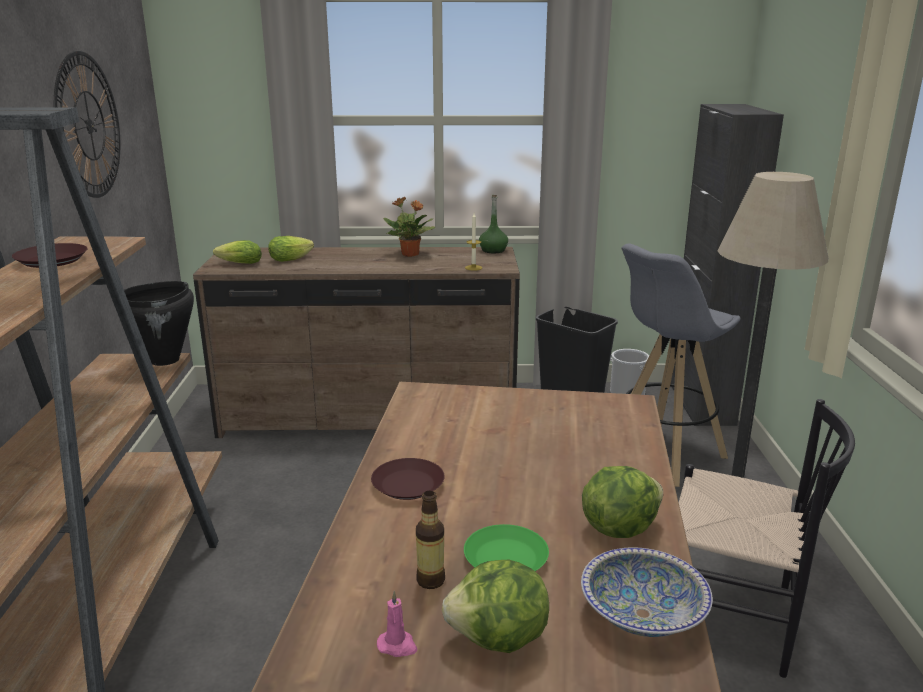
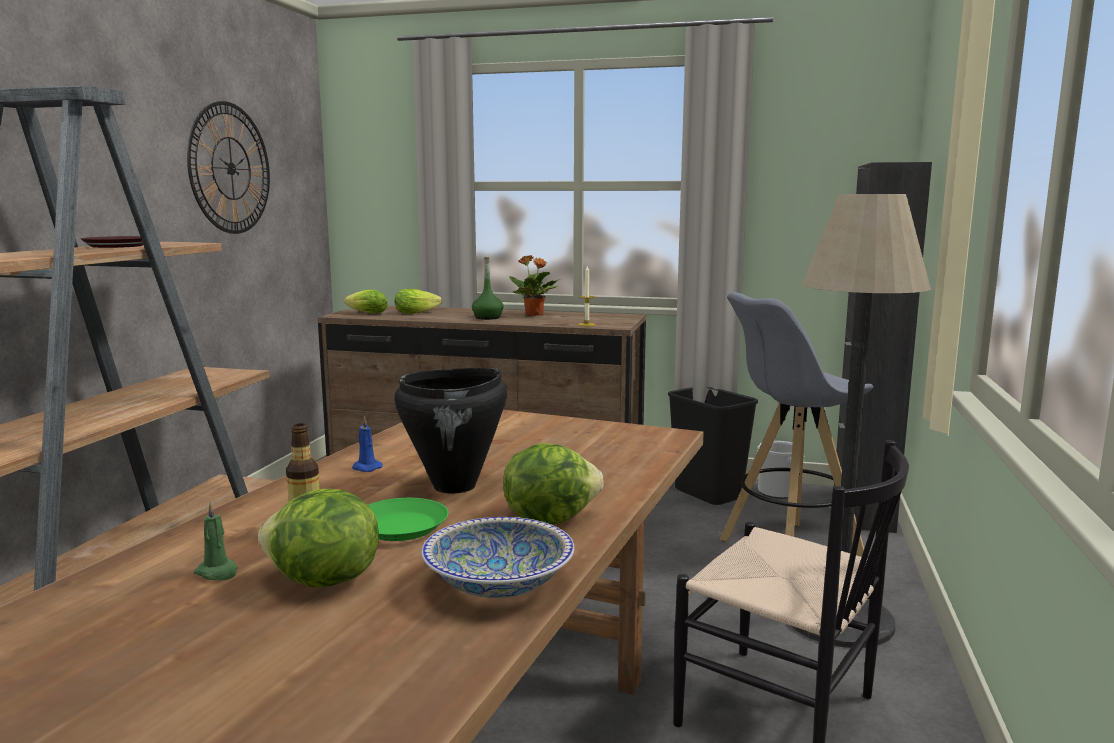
camera: 15 degrees right, 10 degrees down
(165, 360) = (242, 373): black cooking pot -> black cooking pot (455, 486)
(398, 646) = (218, 572): pink candle -> green candle
(407, 484) = (366, 468): brown plate -> blue candle
(493, 250) = (622, 316): green bottle -> green bottle (487, 318)

